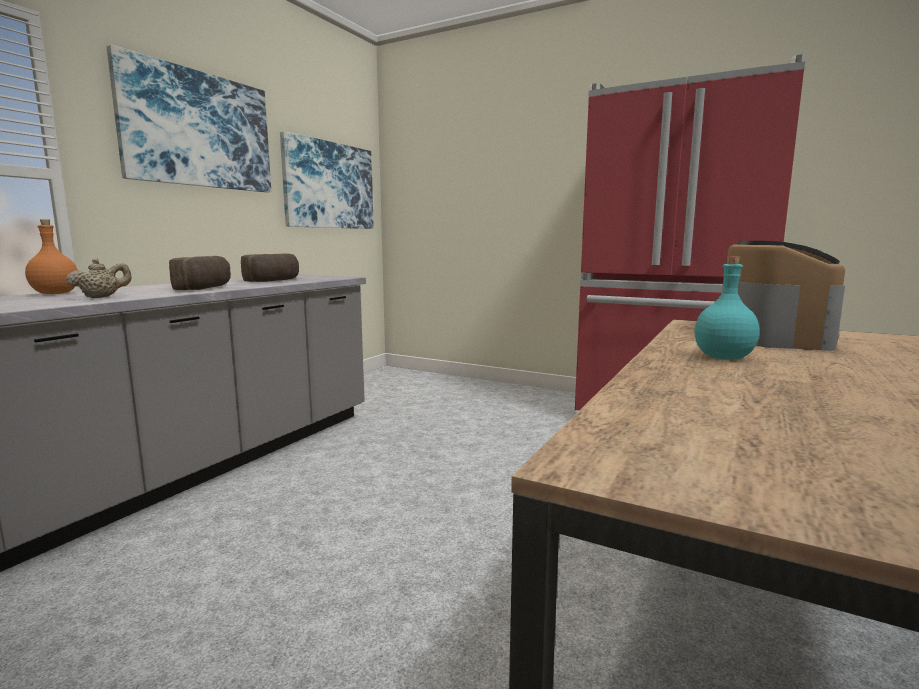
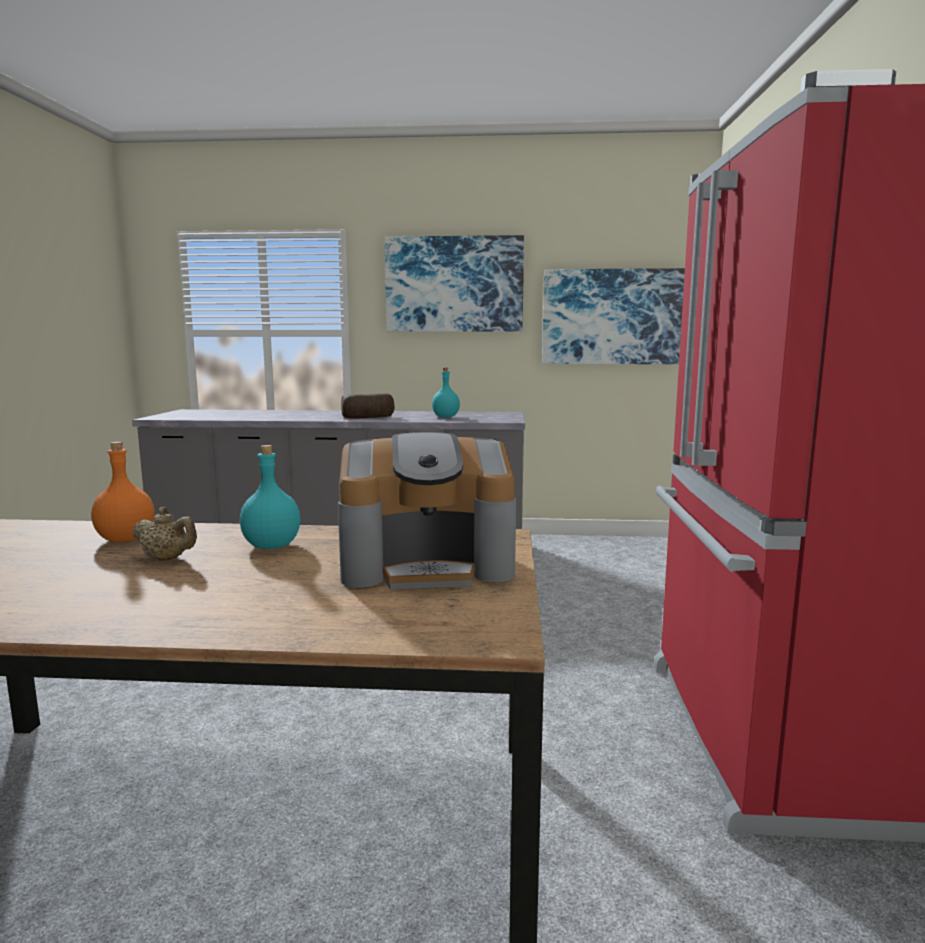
camera: 65 degrees right, 0 degrees up
(56, 293) = (308, 411): orange bottle -> orange bottle (125, 540)
(102, 297) = (294, 417): beige teapot -> beige teapot (167, 559)
(274, 280) = (445, 417): bread -> turquoise bottle

